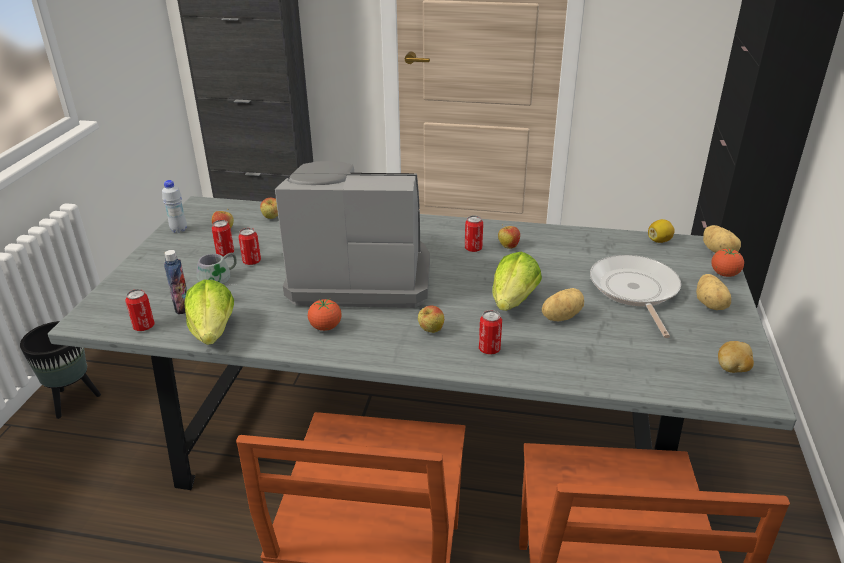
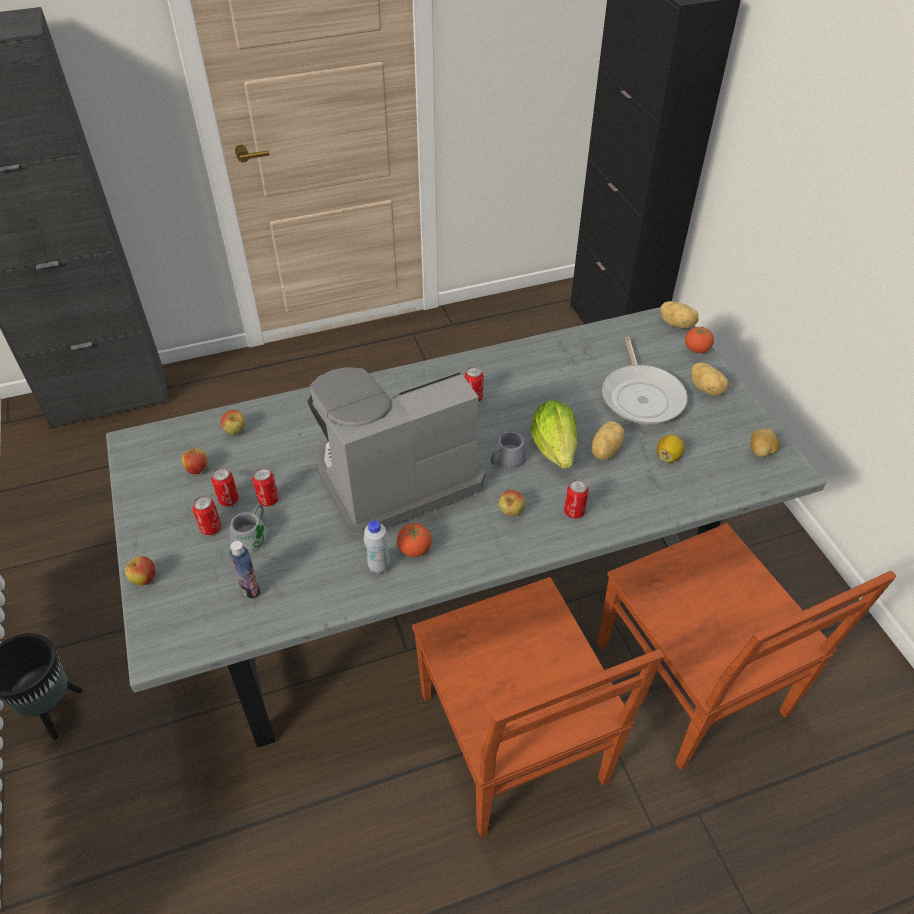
camera: 30 degrees left, 15 degrees up
(144, 327) = (232, 629): can -> can (211, 528)
(179, 230) = (142, 488): white bottle -> white bottle (379, 566)
(213, 331) = (310, 603): lettuce -> none
(461, 293) = (503, 457): none -> grey mug
(508, 247) = (502, 383): apple -> apple (144, 579)
(634, 291) = (642, 396): frying pan -> frying pan turned 150 degrees counterclockwise
(659, 241) = (623, 328): lemon -> lemon (668, 456)

